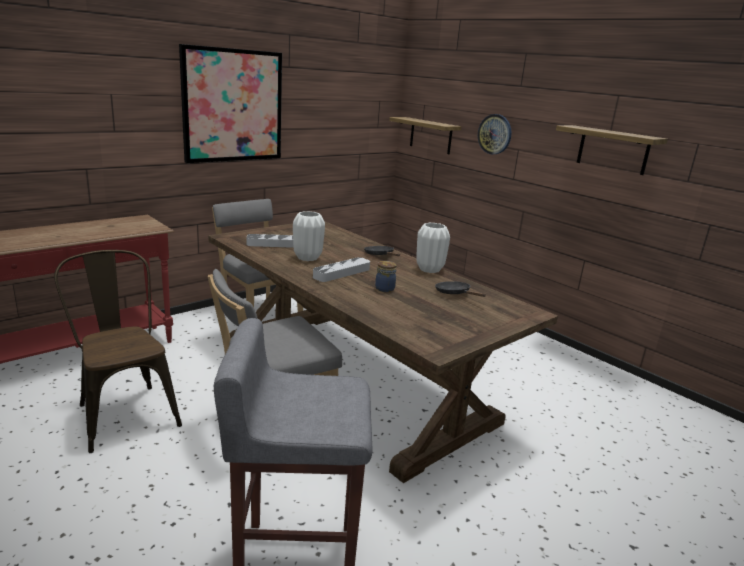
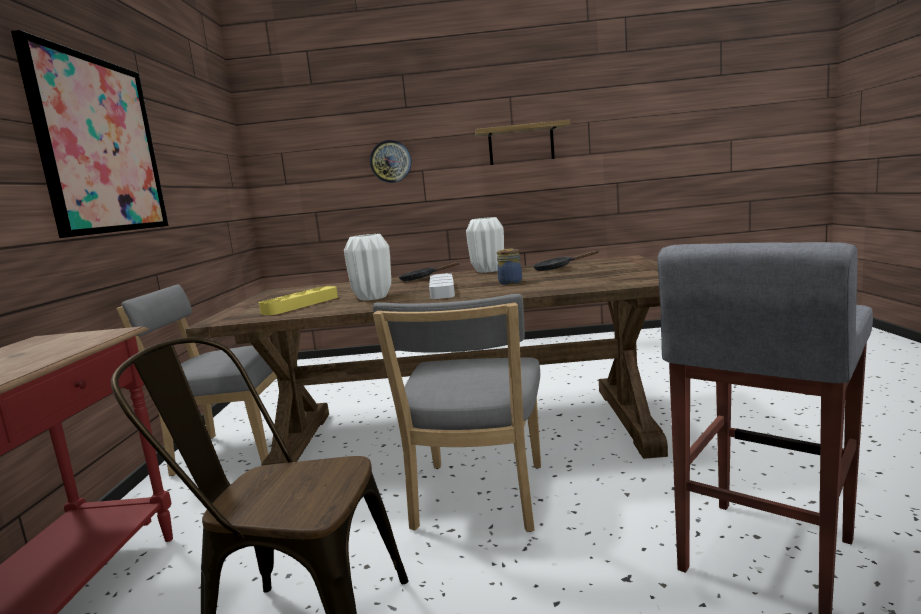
camera: 45 degrees left, 10 degrees down
(276, 244) = (301, 305): grey tray -> yellow tray
(430, 135) = (303, 184): shelf -> none

